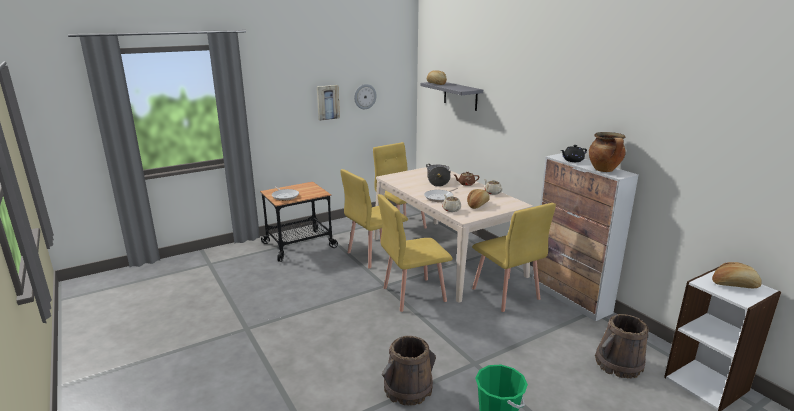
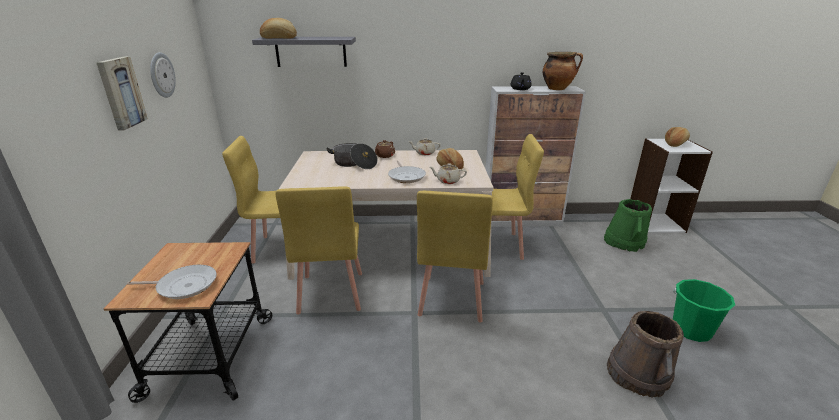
camera: 60 degrees left, 5 degrees up
(618, 364) = (624, 242): brown bucket -> green bucket

